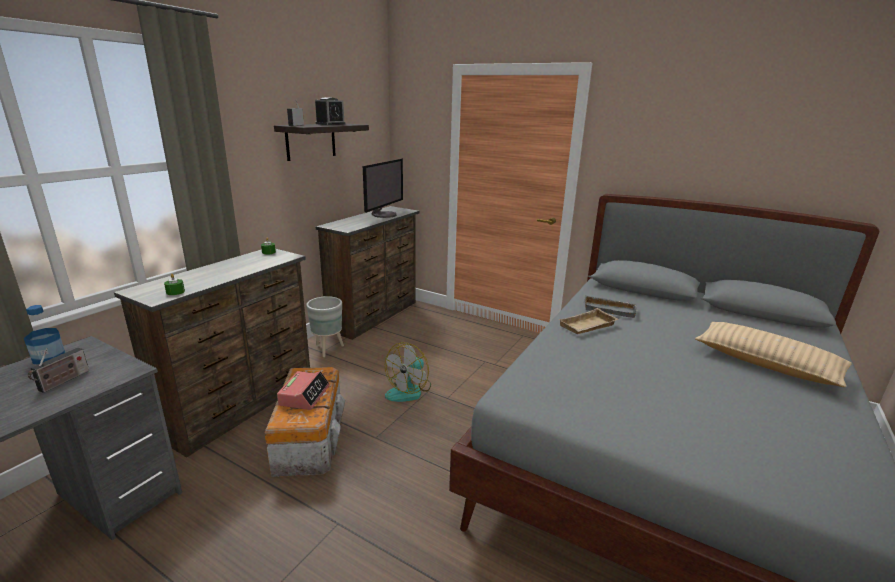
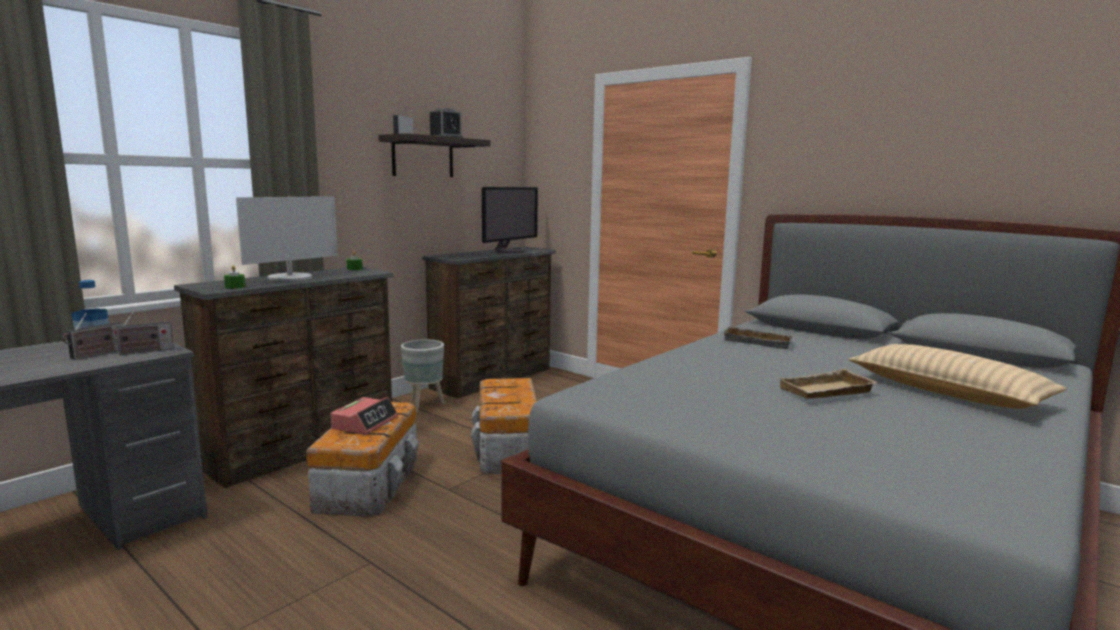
camera: 10 degrees right, 10 degrees down
(108, 373) = (144, 351): none -> radio
(219, 272) = (290, 278): none -> monitor
(409, 390) = (508, 449): fan -> storage box
(588, 326) = (718, 352): beige tray -> beige tray (827, 392)

